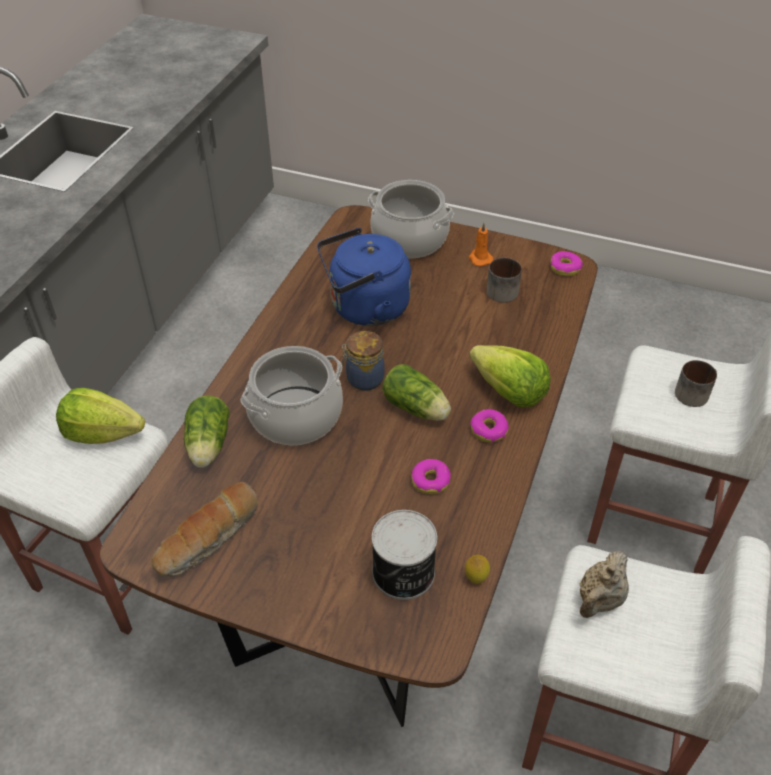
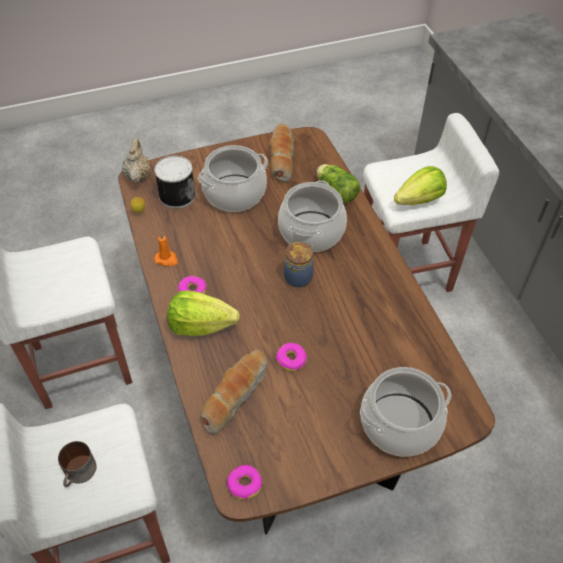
camera: 140 degrees right, 5 degrees up
(326, 524) = (234, 193): none -> cooking pot
(365, 308) = (356, 329): blue kettle -> none
(417, 409) = (247, 278): lettuce -> none
(430, 481) = (201, 242): donut -> donut (291, 360)
(479, 258) = (324, 442): orange candle -> orange candle (167, 259)
(503, 289) = (276, 419): mug -> none
(524, 322) = (234, 395): none -> bread
(599, 600) = (79, 279): beige teapot -> beige teapot (138, 176)

